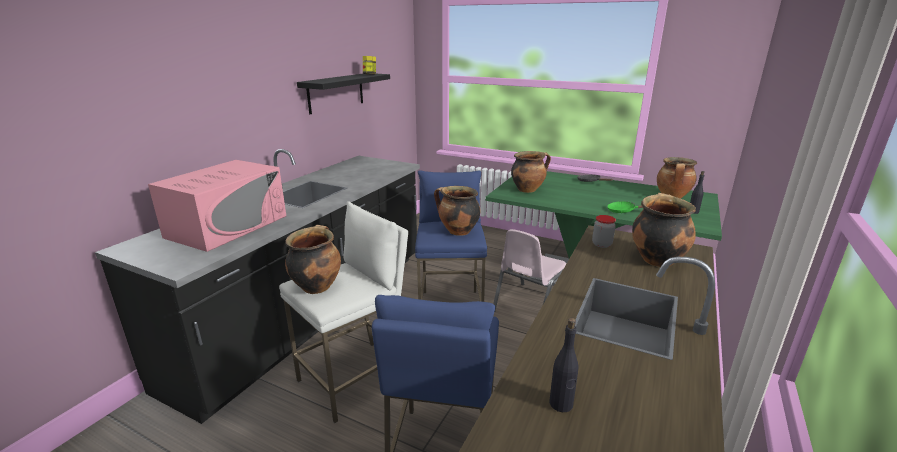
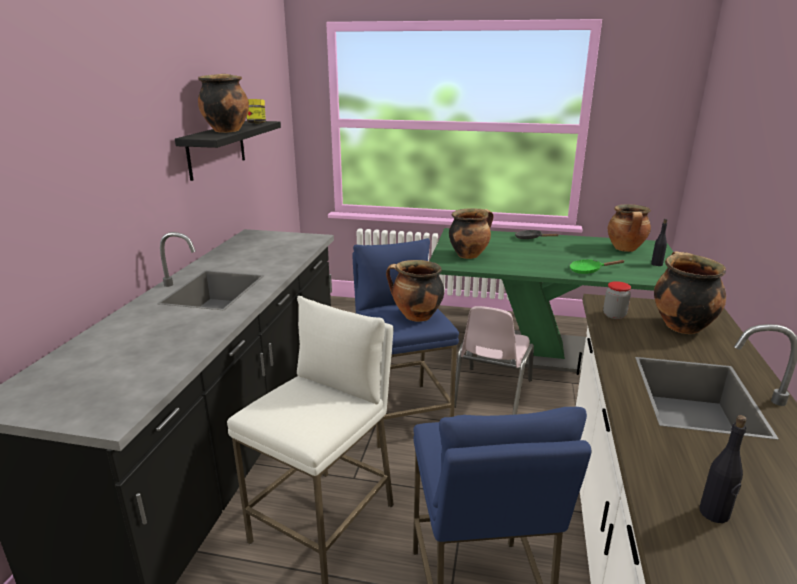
camera: 15 degrees left, 0 degrees up
(228, 226) = (136, 349): pink microwave -> none
(316, 286) = (284, 414): cooking pot -> cooking pot (226, 130)

